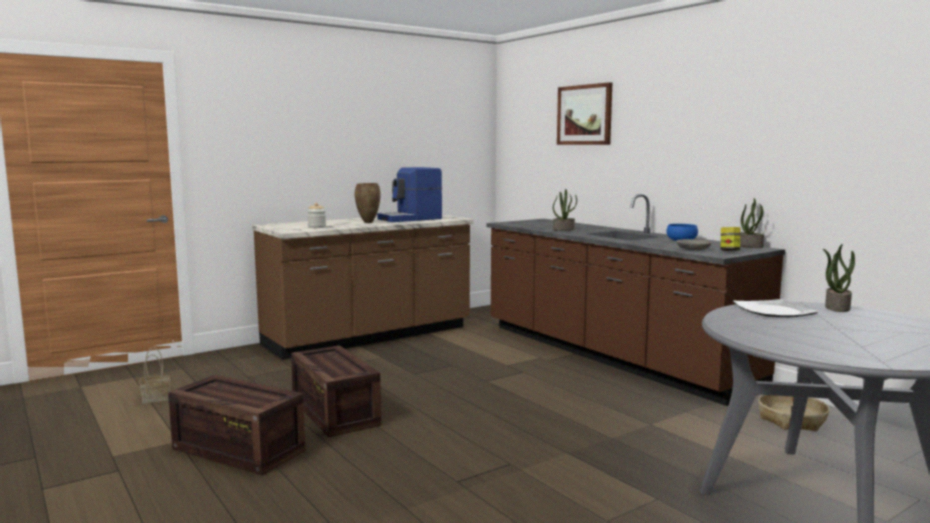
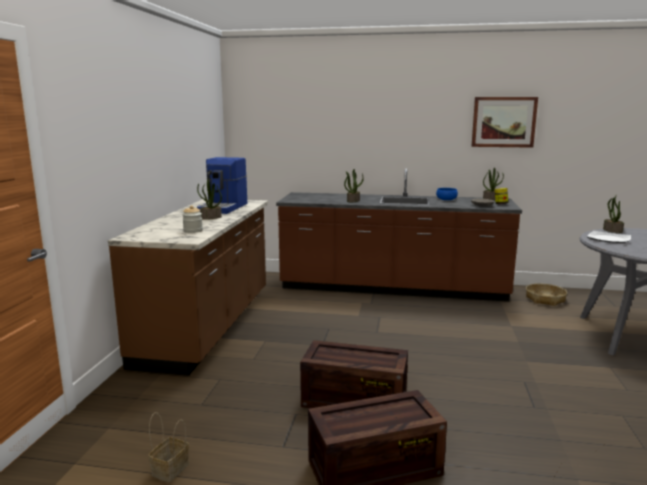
camera: 45 degrees left, 5 degrees up
(367, 223) = (211, 218): brown vase -> potted plant
(584, 115) = (333, 107): picture -> picture (503, 122)

